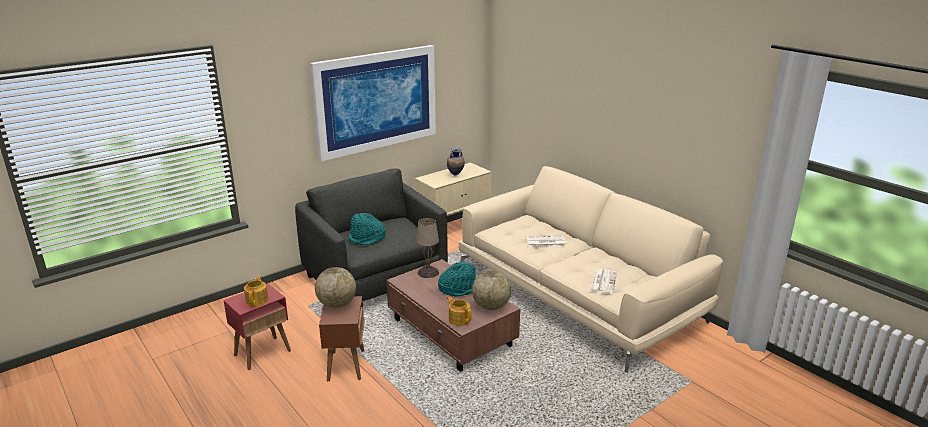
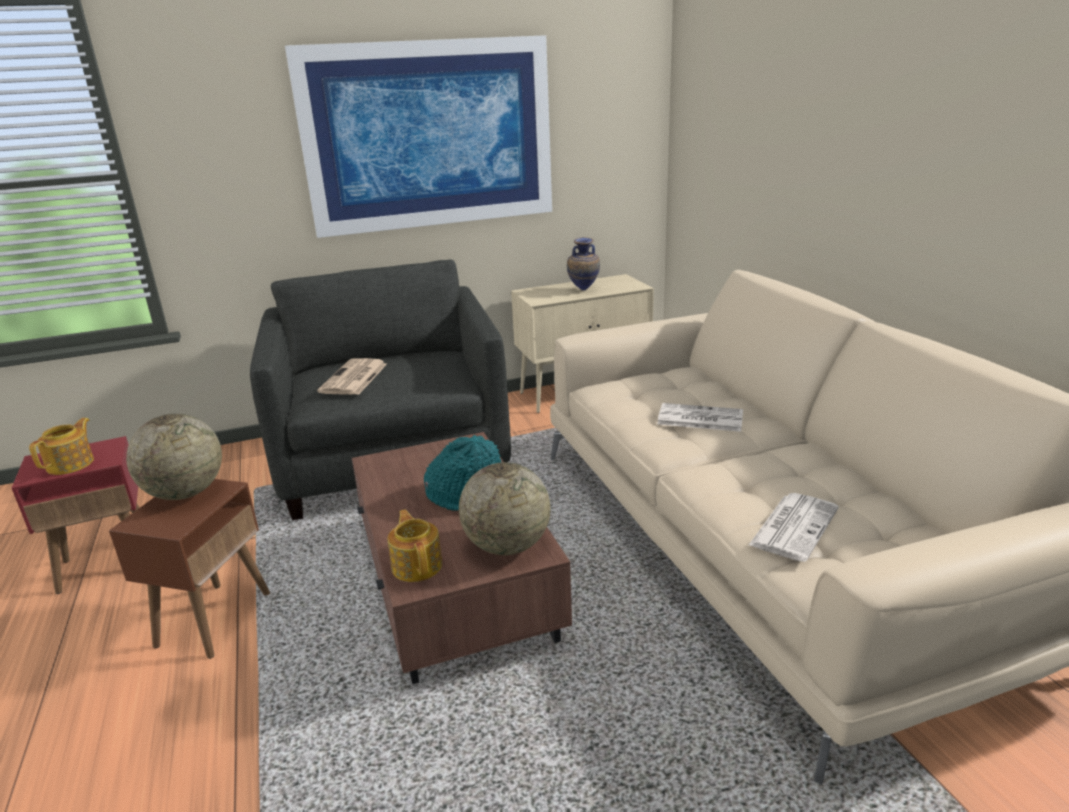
camera: 20 degrees right, 0 degrees up
(367, 239) = (354, 378): turquoise hat -> newspaper
(428, 272) = (436, 454): beige table lamp -> none

